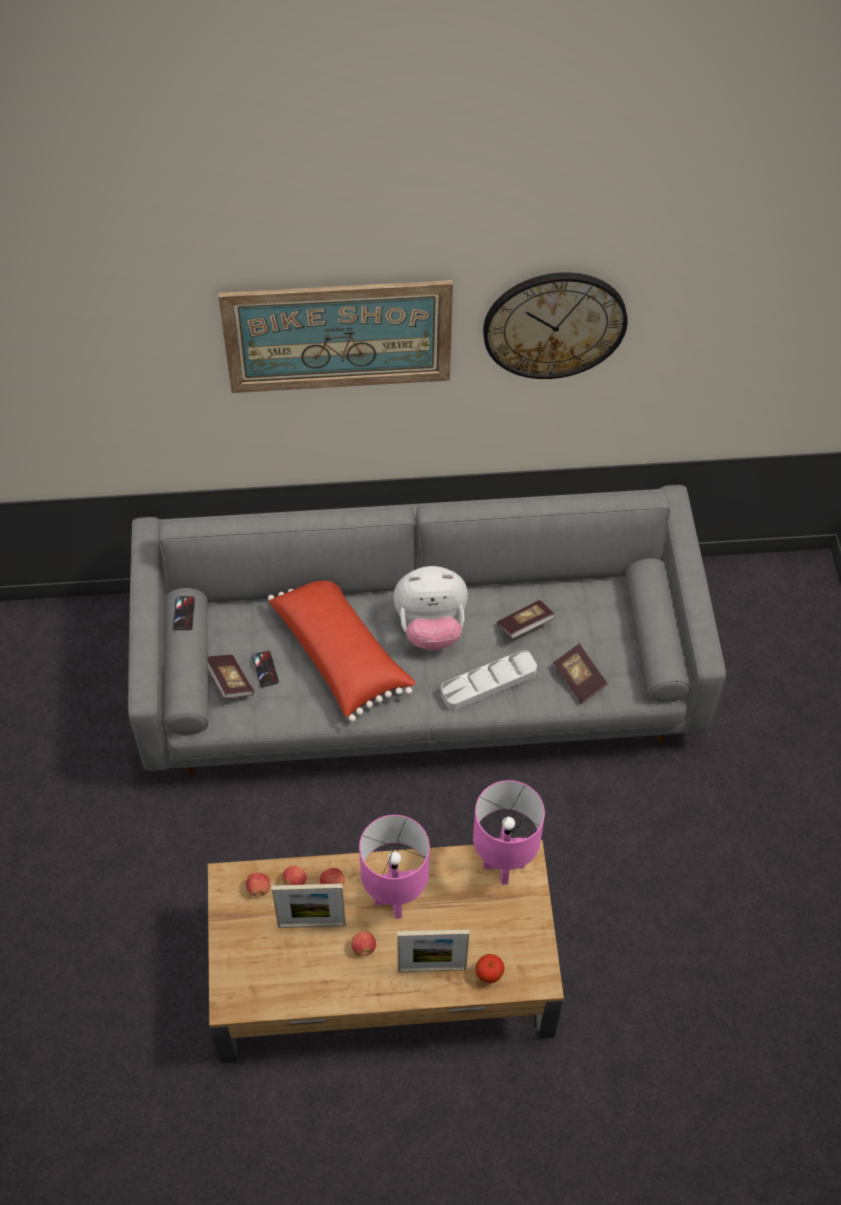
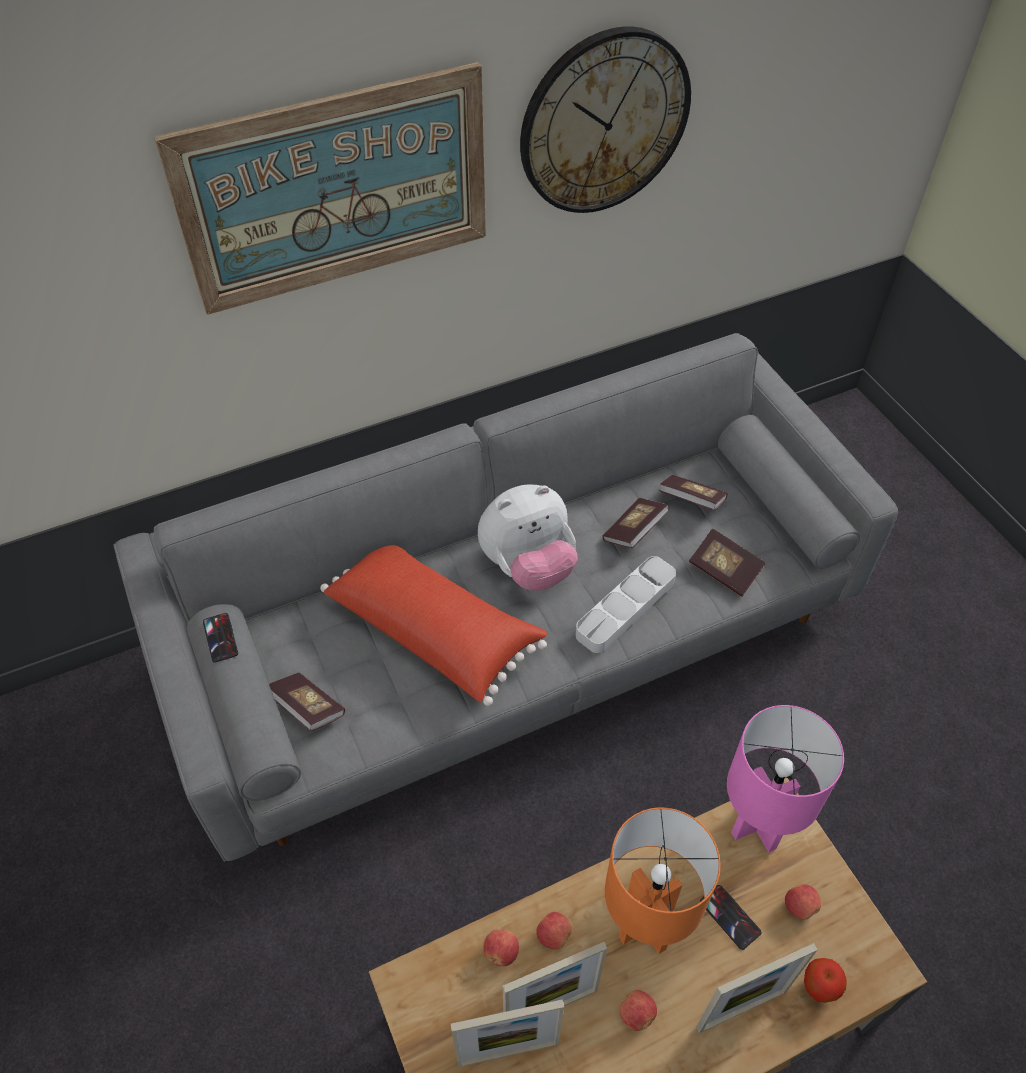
camera: 20 degrees left, 5 degrees down
(259, 888) = (455, 981): apple -> apple (799, 906)
(265, 669) = (347, 677): phone -> phone (730, 917)
(274, 939) = (508, 1052): none -> picture frame
(396, 900) = (646, 925): pink table lamp -> orange table lamp
(583, 614) = (691, 501): none -> book

